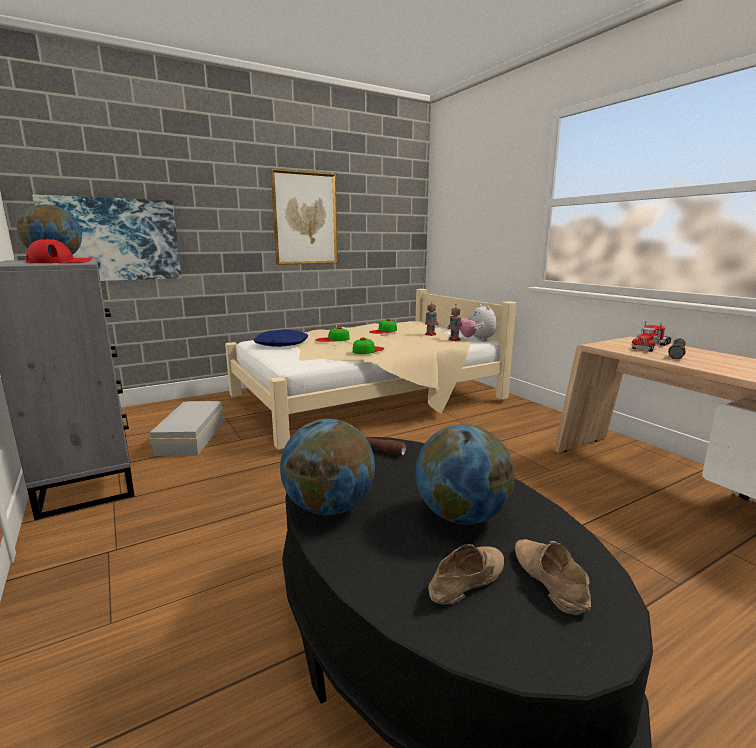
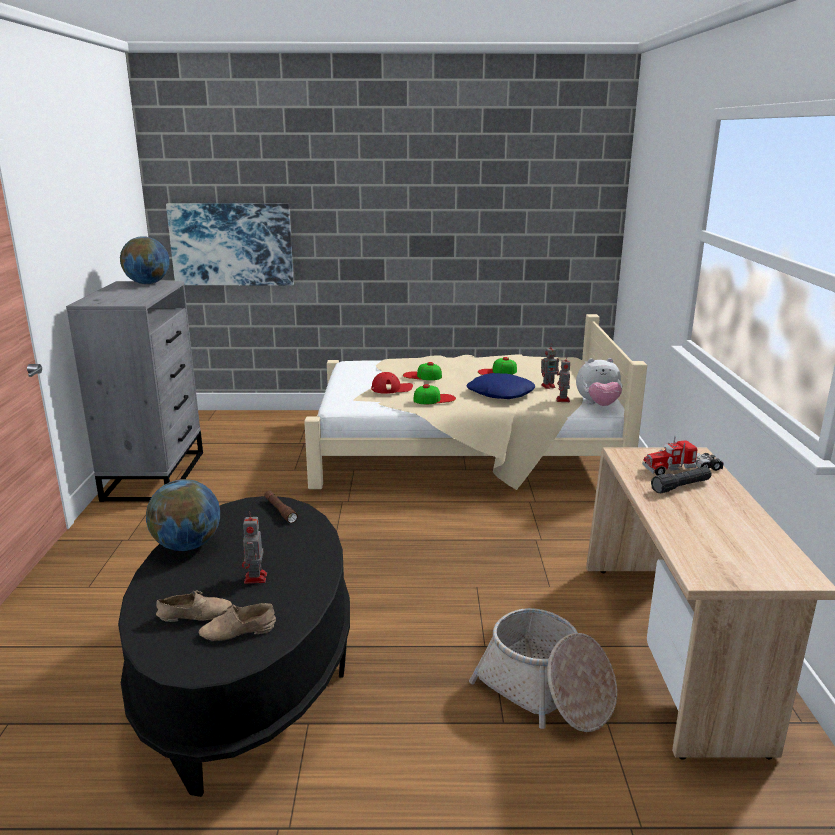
camera: 30 degrees right, 5 degrees up
(60, 262) = (132, 297): red cap -> red cap (392, 388)
(193, 437) = (258, 457): white storage box -> none
(281, 344) = (369, 373): blue pillow -> blue pillow (500, 393)
(305, 219) = (440, 219): picture -> none
(461, 516) = (255, 579): globe -> toy robot
(477, 340) = (598, 405): plush toy -> plush toy turned 105 degrees counterclockwise
(547, 579) = (238, 631): beige shoe -> beige shoe turned 120 degrees counterclockwise
(663, 545) = (545, 691): none -> basket

